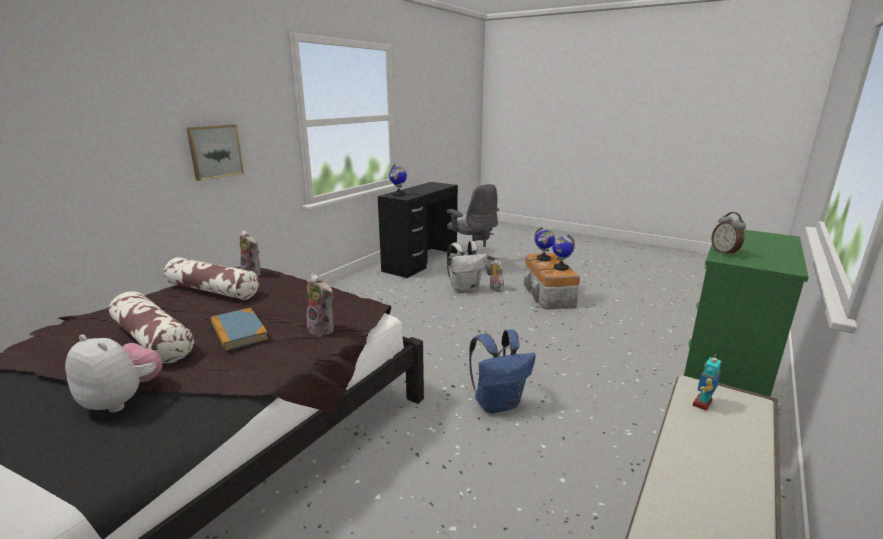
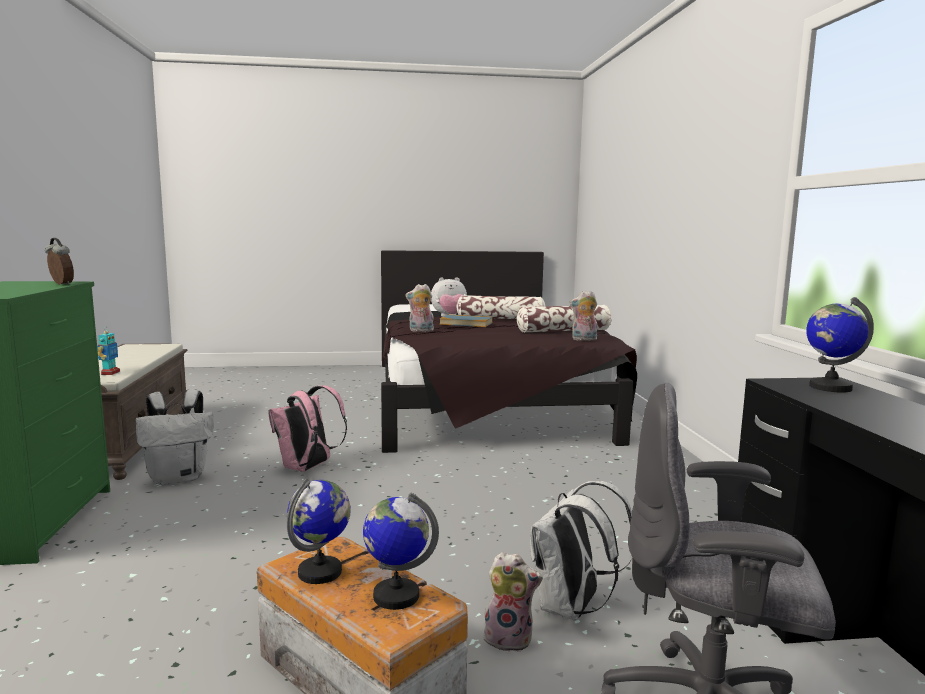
camera: 140 degrees right, 10 degrees down
(214, 151) = (700, 219): picture -> none
(498, 403) = (307, 468): blue backpack -> pink backpack
(610, 434) = (179, 478): none -> white backpack

